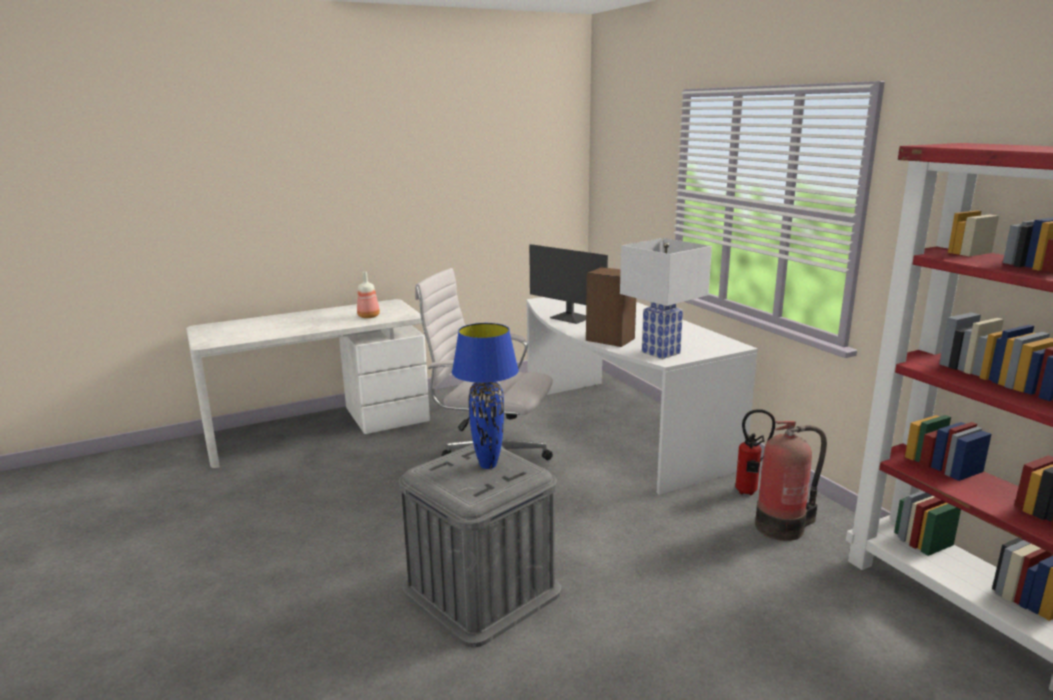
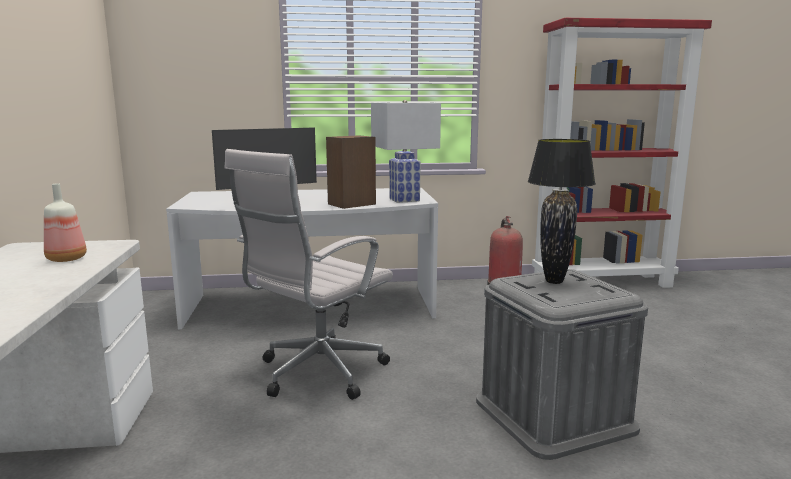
camera: 70 degrees left, 5 degrees down
(487, 465) = (554, 281): blue table lamp -> black table lamp
(749, 493) = (454, 293): fire extinguisher -> none

